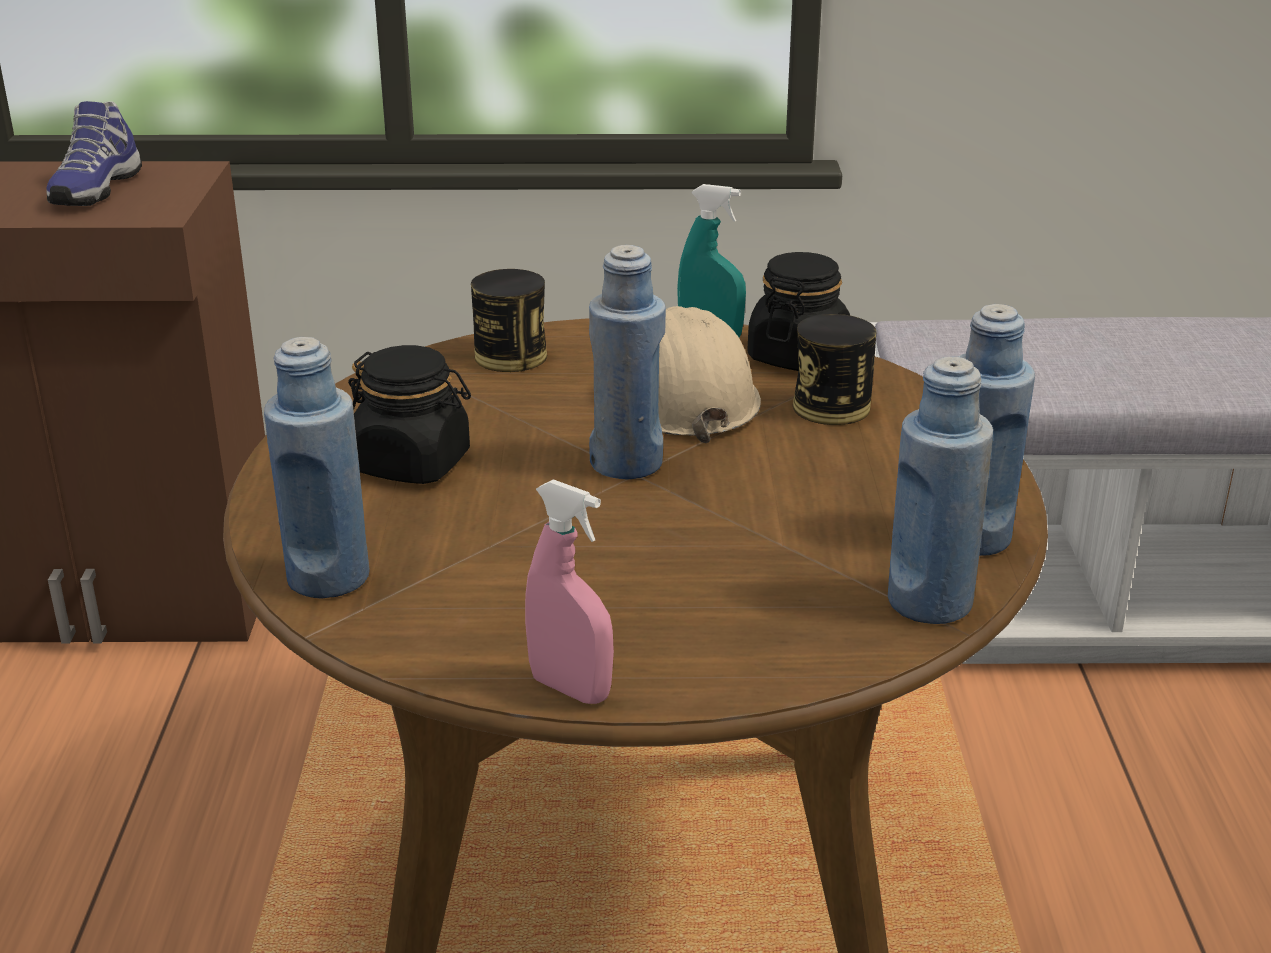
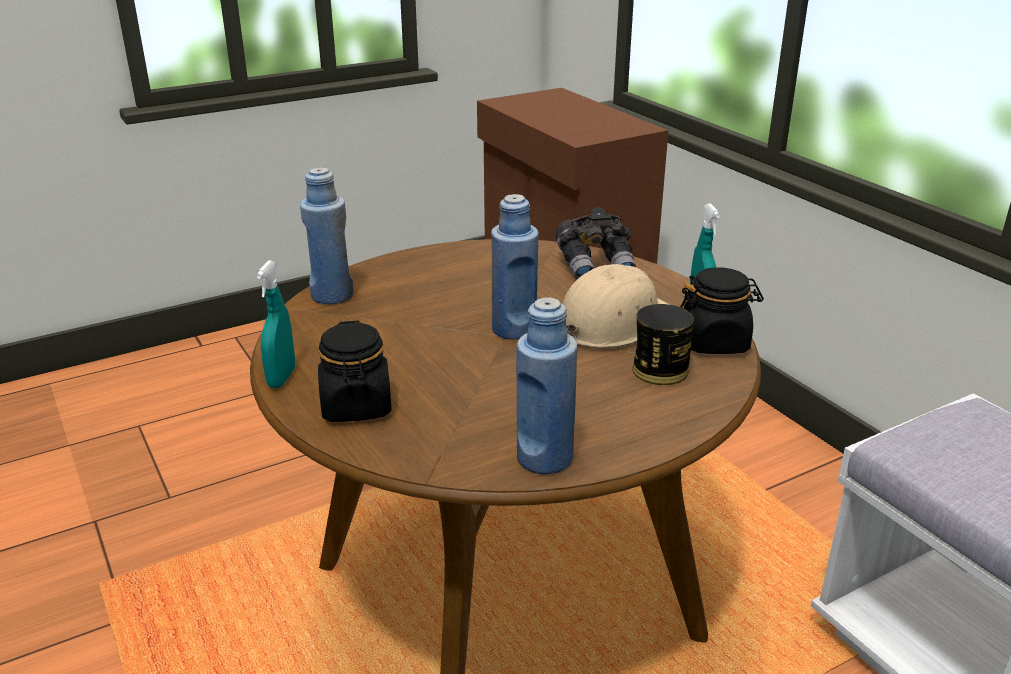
camera: 60 degrees right, 0 degrees up
(94, 190) = (588, 121): shoe -> none
(413, 464) = (453, 280): black jar -> black jar (356, 406)
(510, 356) = (596, 266): can -> grey binoculars
(570, 688) = (281, 378): pink spray bottle -> turquoise spray bottle
(929, 602) = (450, 461): blue bottle -> none

